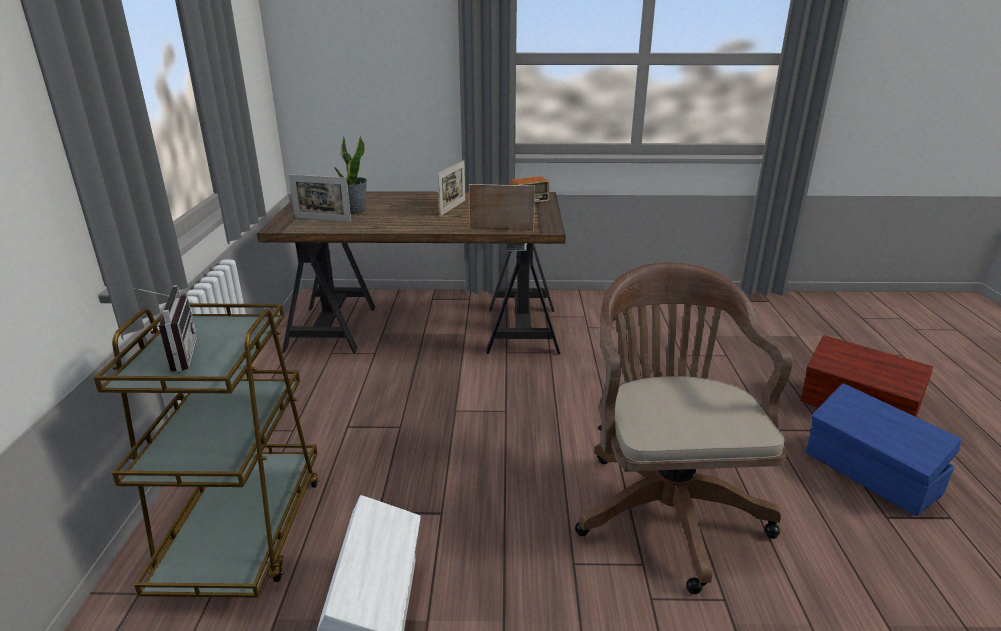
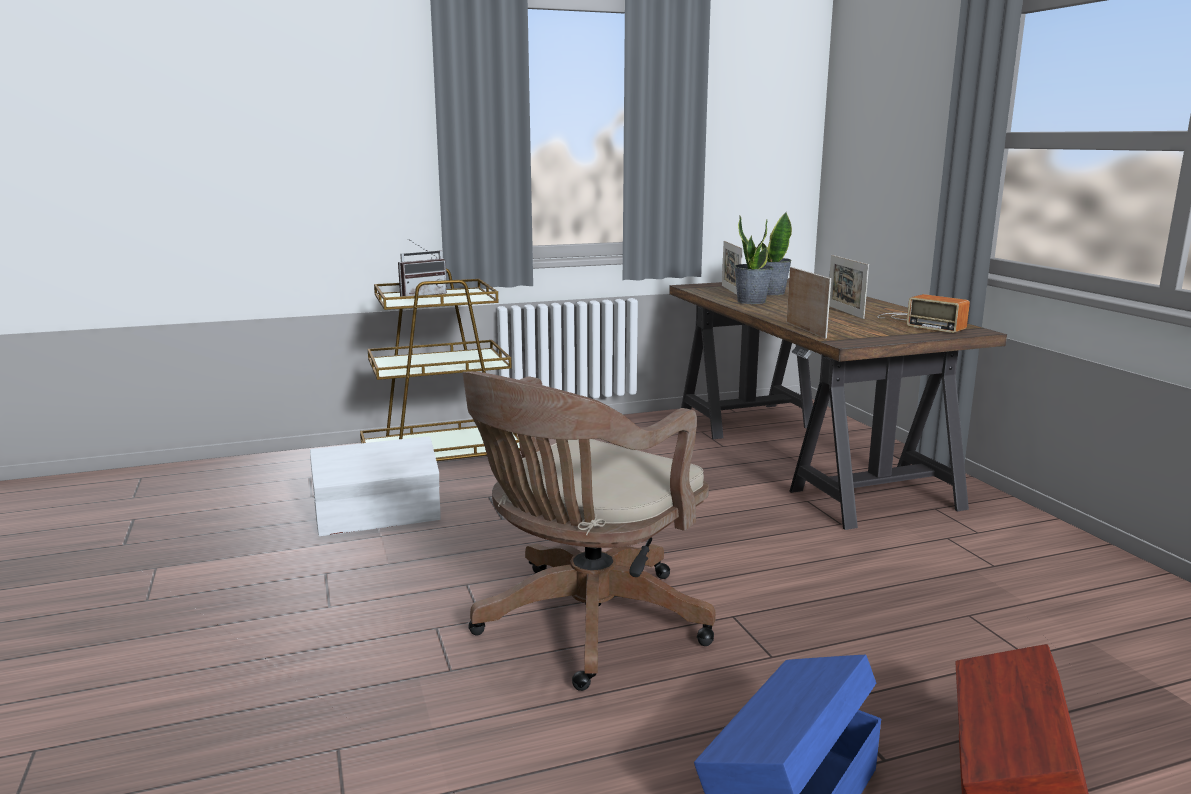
camera: 70 degrees right, 10 degrees down
(378, 222) = (751, 301): none -> potted plant
(452, 208) = (845, 312): picture frame -> picture frame turned 75 degrees clockwise
(666, 505) = (584, 626): brown office chair -> brown office chair turned 150 degrees clockwise

